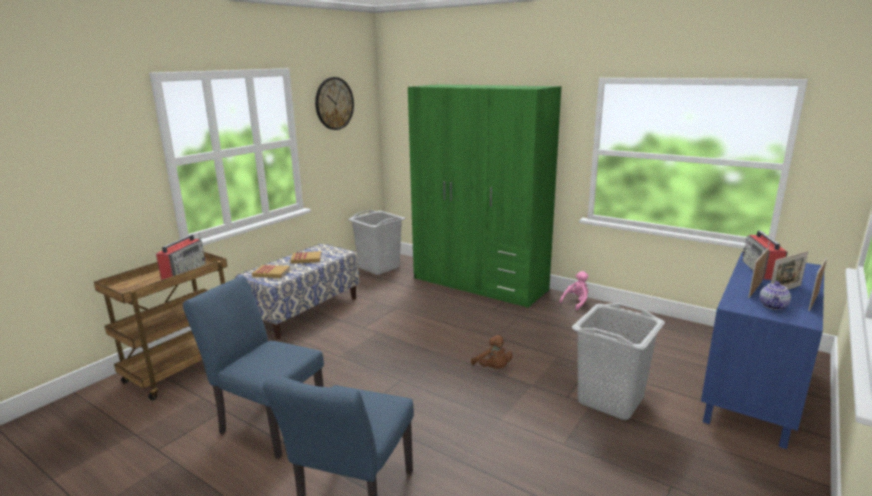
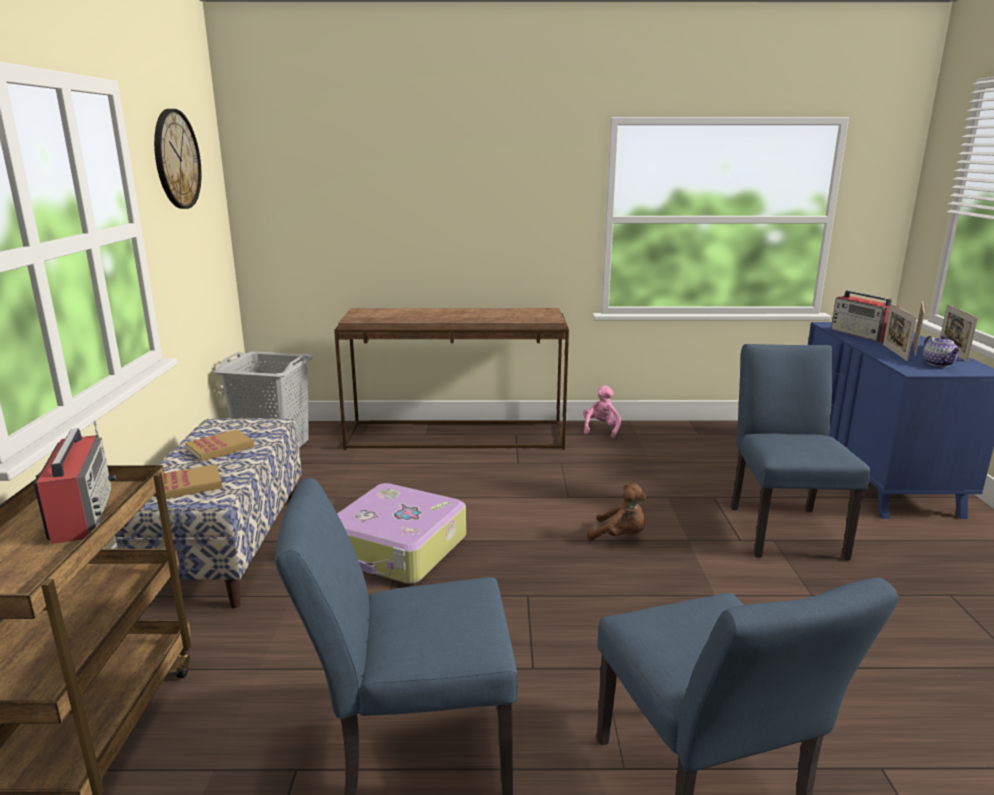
camera: 35 degrees left, 0 degrees up
(370, 336) = (397, 549): none -> suitcase
(479, 284) = (457, 436): green wardrobe -> brown console table
(611, 399) = (782, 526): grey laundry basket -> blue chair

